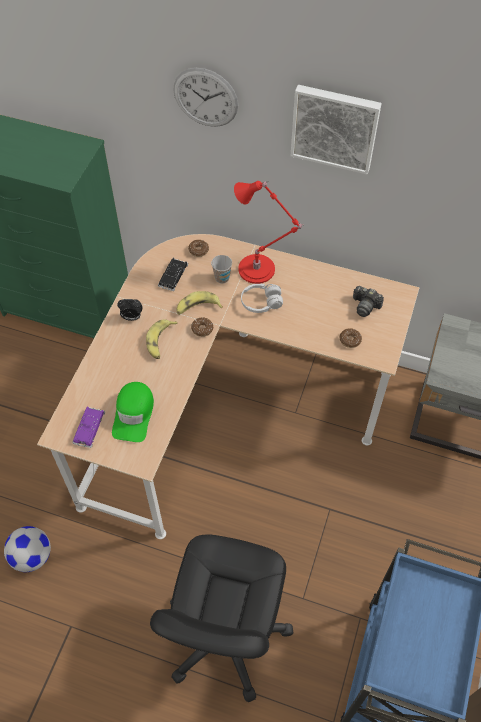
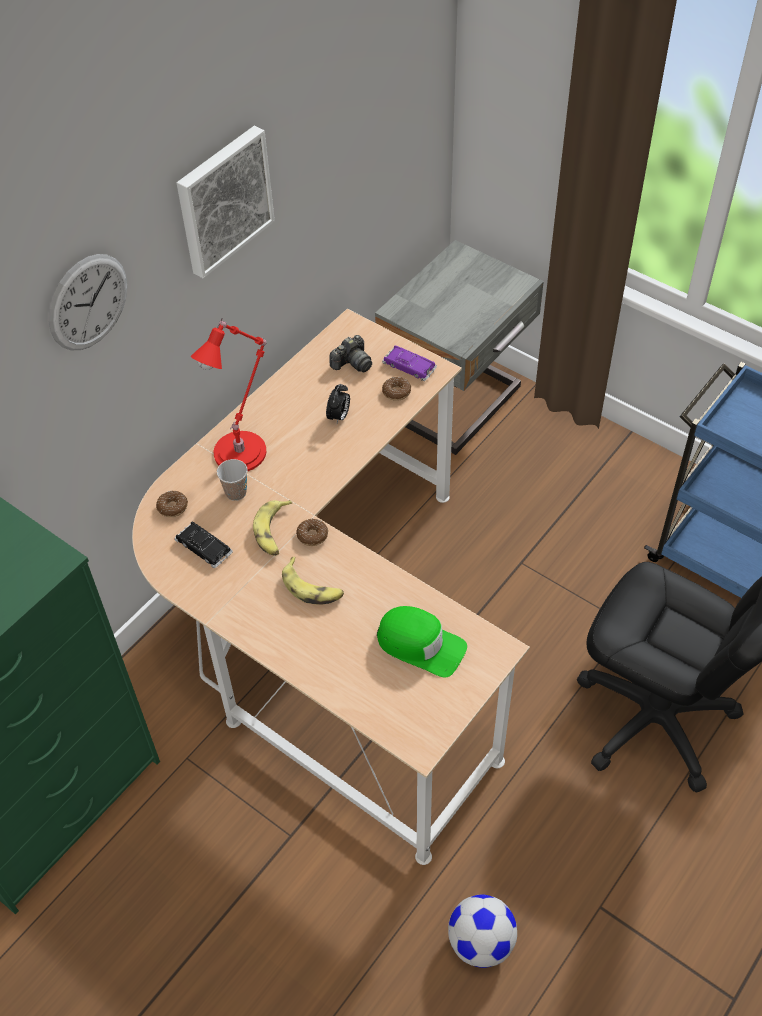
camera: 70 degrees left, 5 degrees down
(89, 428) = (424, 703): purple toy car -> purple toy car (409, 366)
(131, 317) = (254, 613): alarm clock -> alarm clock (339, 417)
(261, 302) = (298, 462): white headphones -> none

